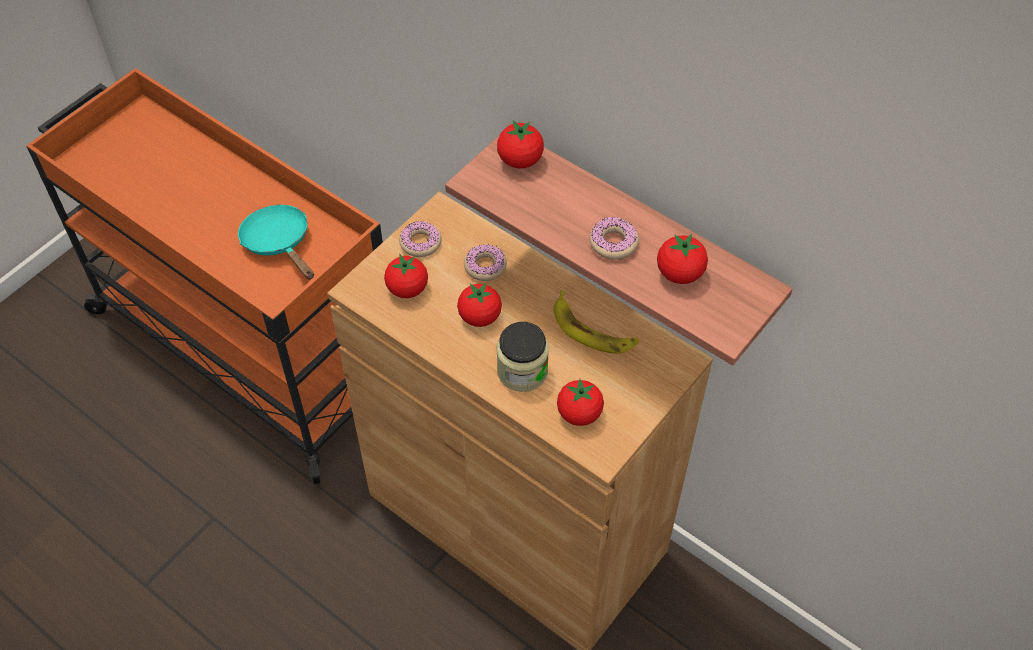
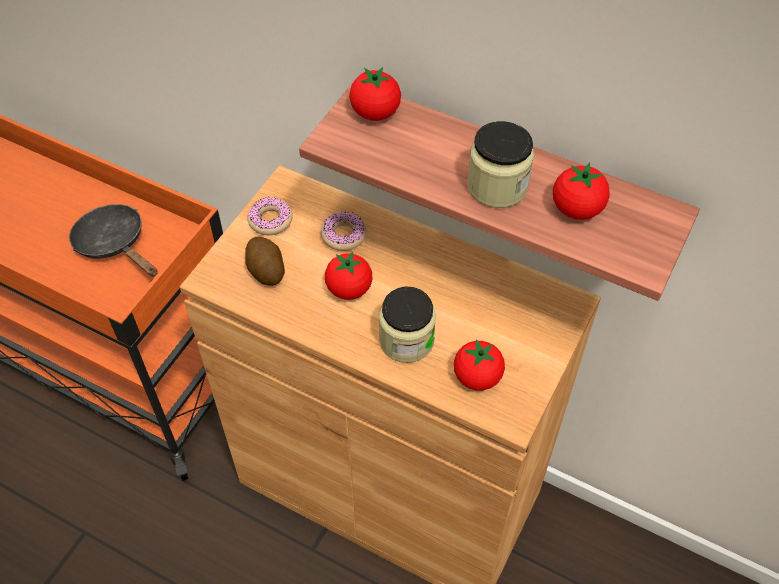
camera: 10 degrees left, 0 degrees up
(279, 243) = (114, 244): turquoise frying pan -> black frying pan
(407, 289) = (266, 270): tomato -> potato
(592, 330) = (470, 286): banana -> none
(613, 243) = (497, 186): donut -> jar

